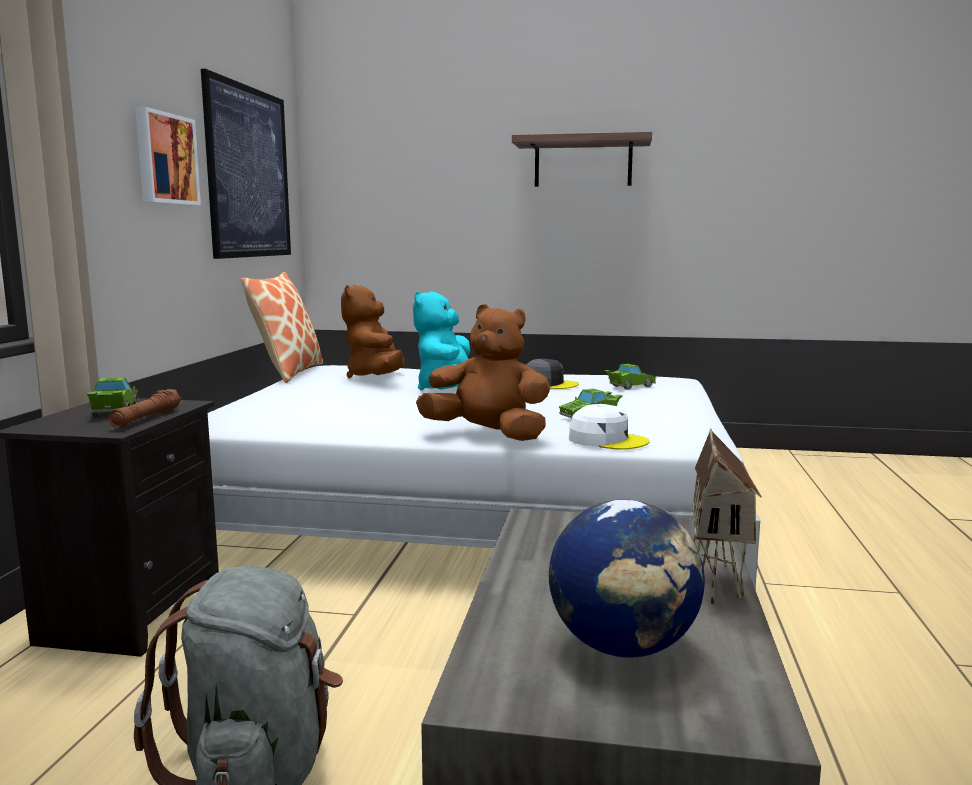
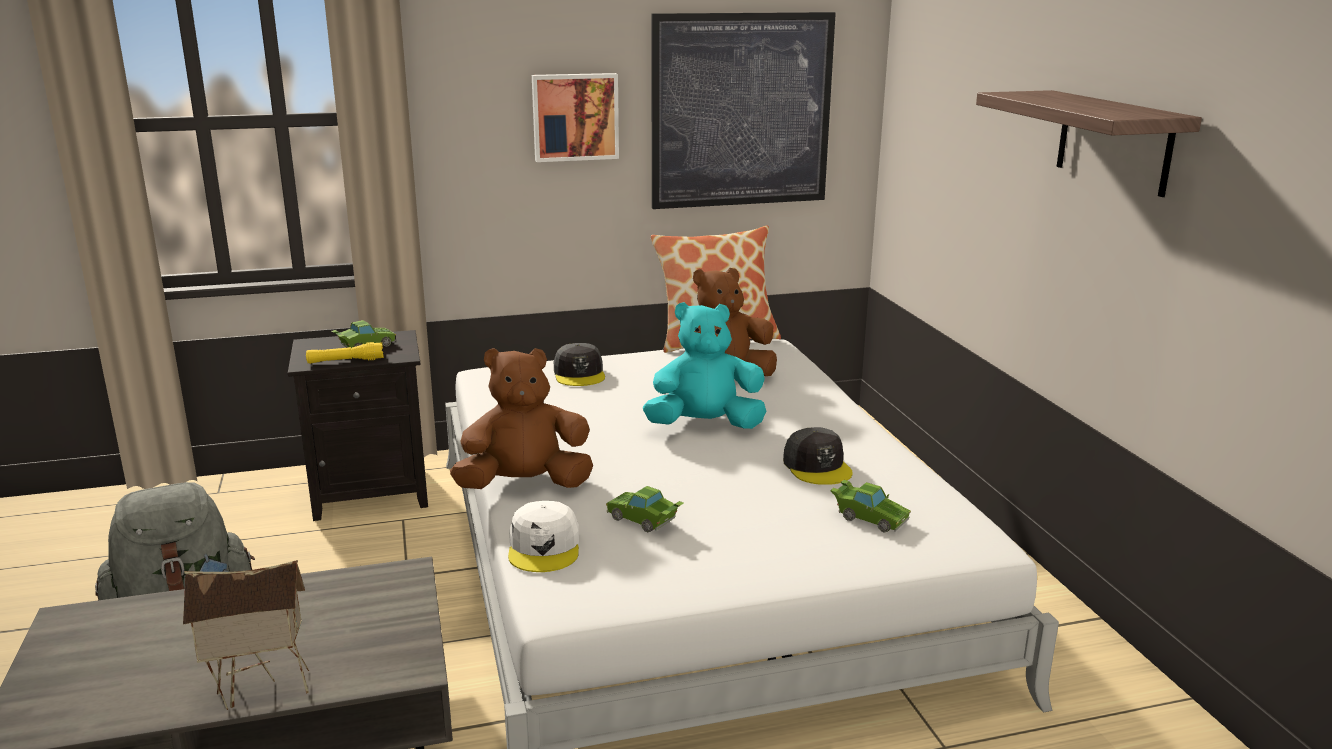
camera: 65 degrees right, 10 degrees up
(146, 419) = (345, 361): brown flashlight -> yellow flashlight
(278, 403) = (579, 374): none -> grey cap
(488, 435) = (525, 485): brown plush toy -> brown plush toy turned 105 degrees counterclockwise
(623, 647) = (134, 661): globe -> none

